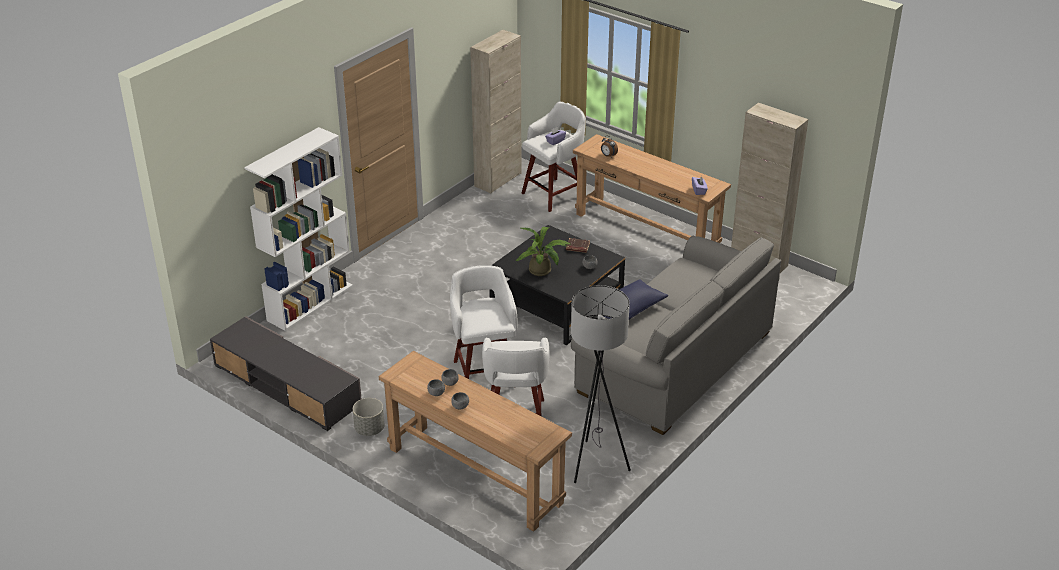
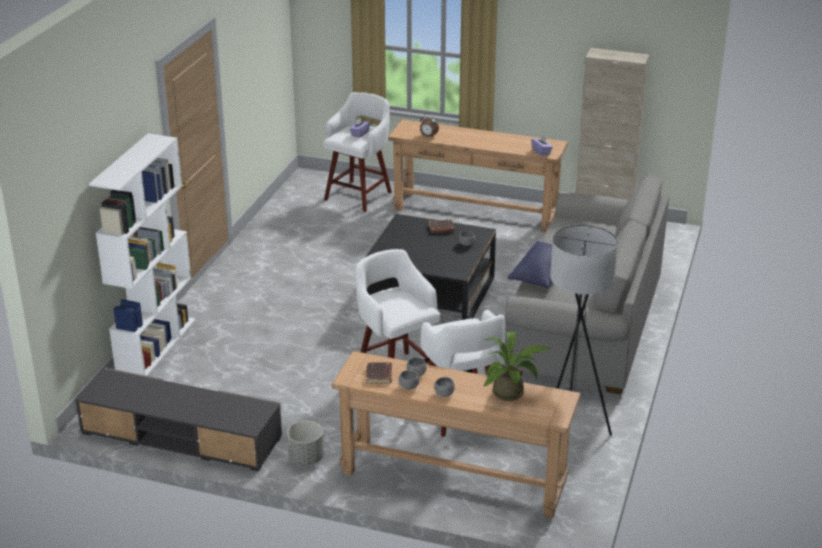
camera: 20 degrees left, 5 degrees down
(420, 378) = (379, 375): none -> brown book
(498, 180) = (291, 192): beige cabinet -> none
(542, 271) = (421, 257): potted plant -> potted plant (512, 393)

